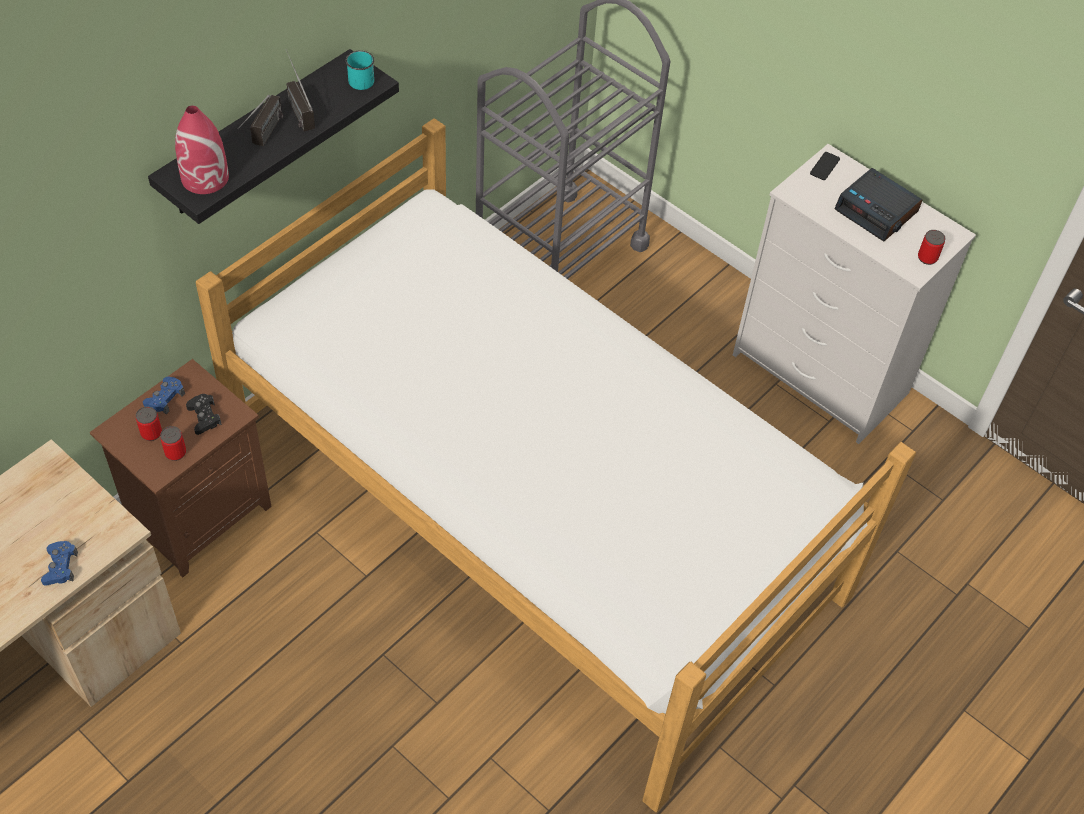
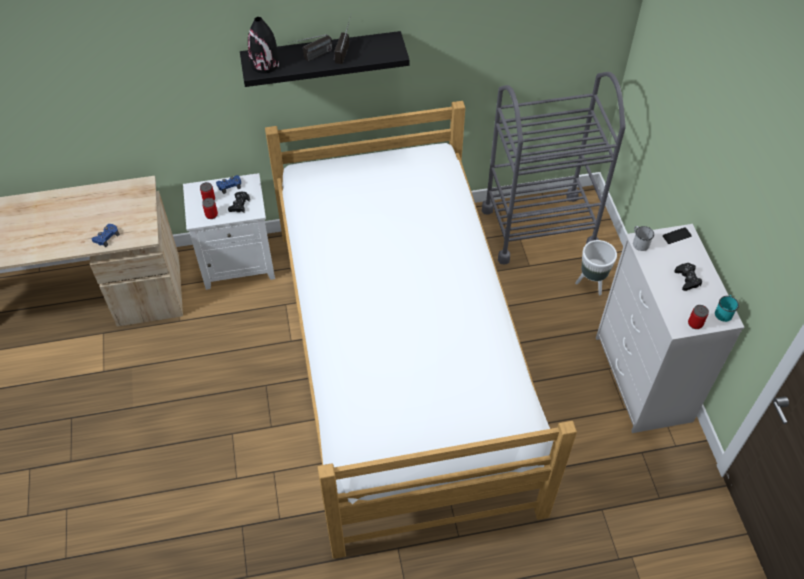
camera: 40 degrees right, 0 degrees up
(199, 512) = (239, 262): brown nightstand -> white nightstand
(205, 178) = (265, 64): red vase -> black vase
(360, 78) = (390, 48): turquoise mug -> turquoise mug (724, 312)
(676, 292) = (591, 284): none -> white planter
(793, 195) = (639, 242): none -> white mug
(877, 211) = (687, 279): alarm clock -> black game controller

